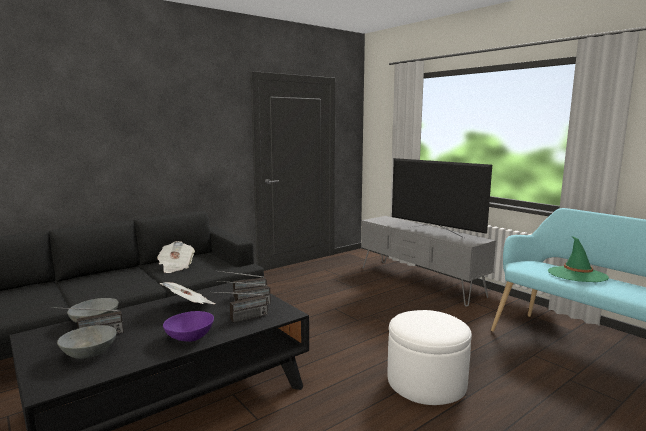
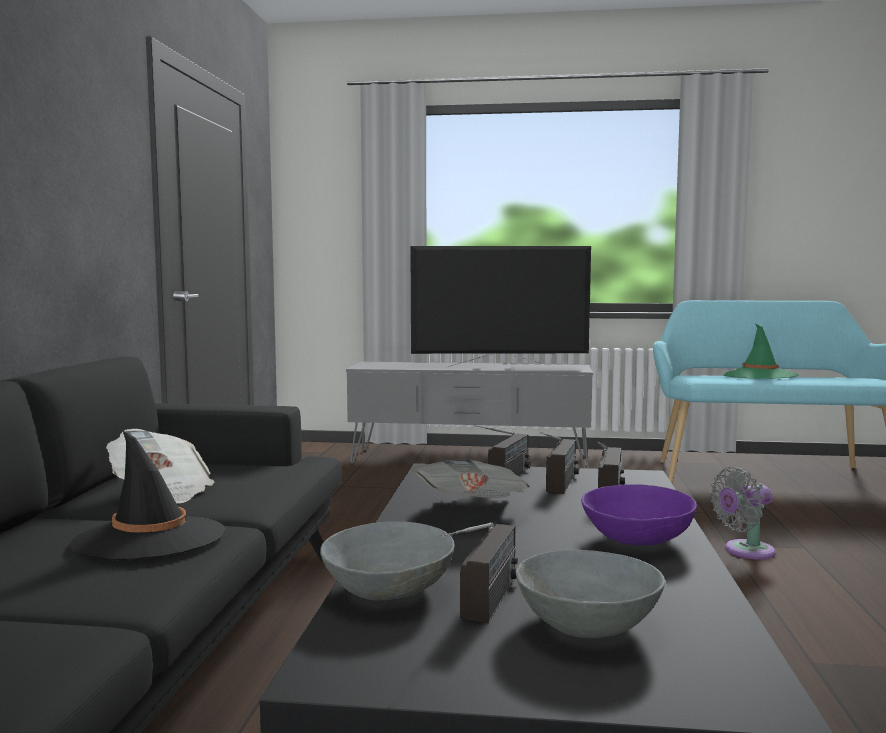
camera: 45 degrees left, 5 degrees down
(132, 283) = (150, 539): none -> black hat
(426, 382) = (745, 551): white ottoman -> grey fan

